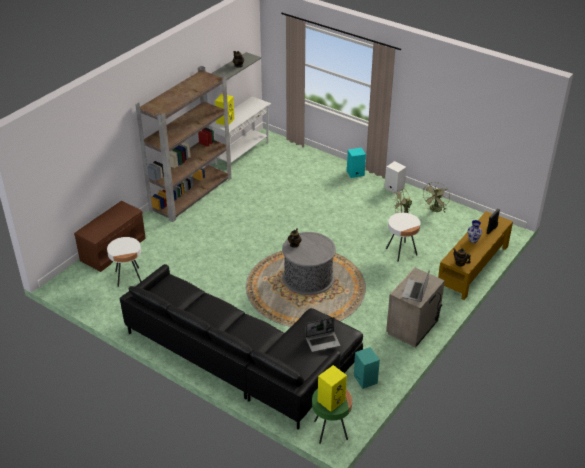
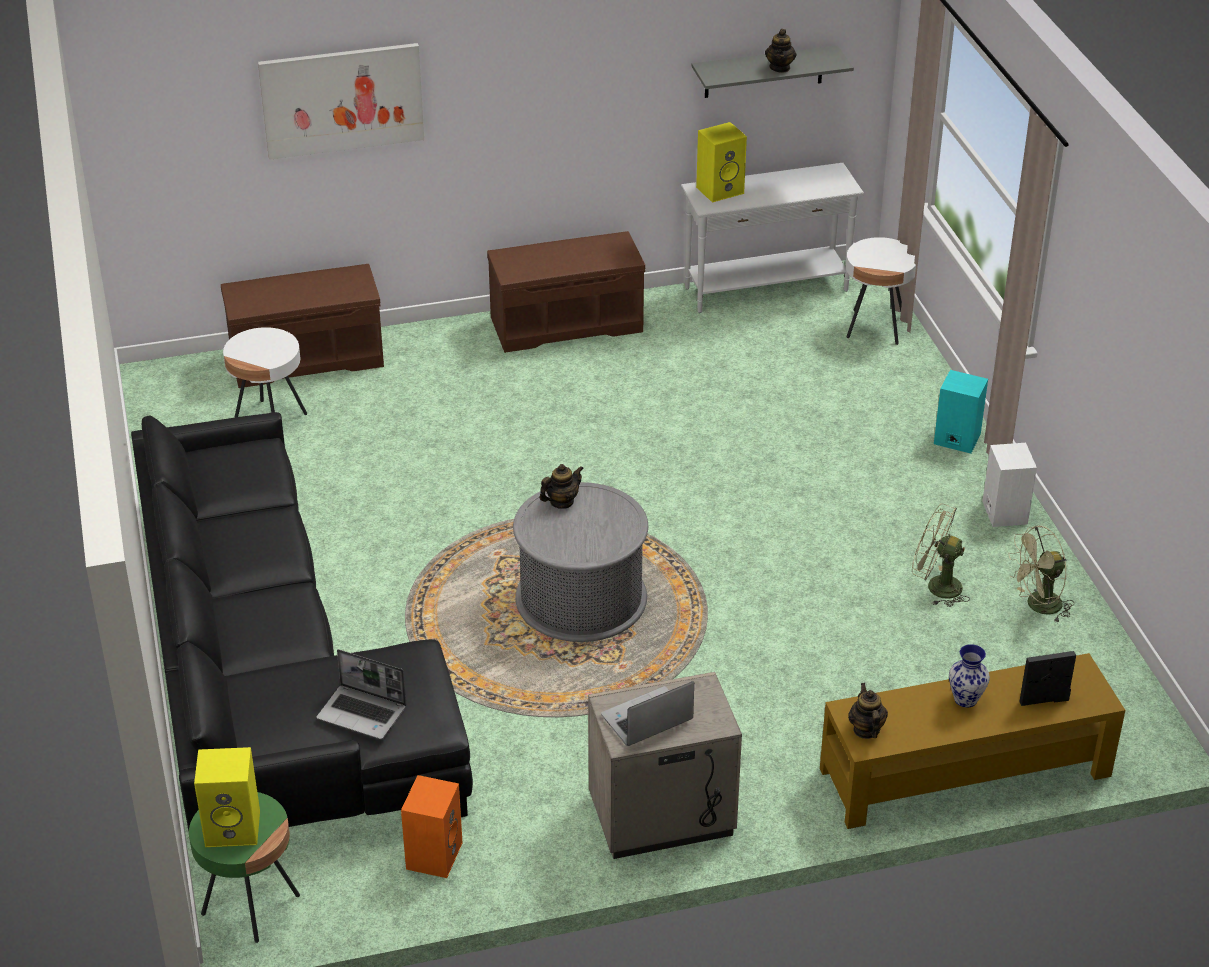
camera: 40 degrees right, 0 degrees up
(105, 134) = (342, 100): none -> picture
(191, 194) = (567, 323): brown bookcase -> brown bench
(364, 379) = (433, 854): turquoise speaker -> orange speaker
(401, 252) = (841, 652): white side table -> white side table (875, 327)

